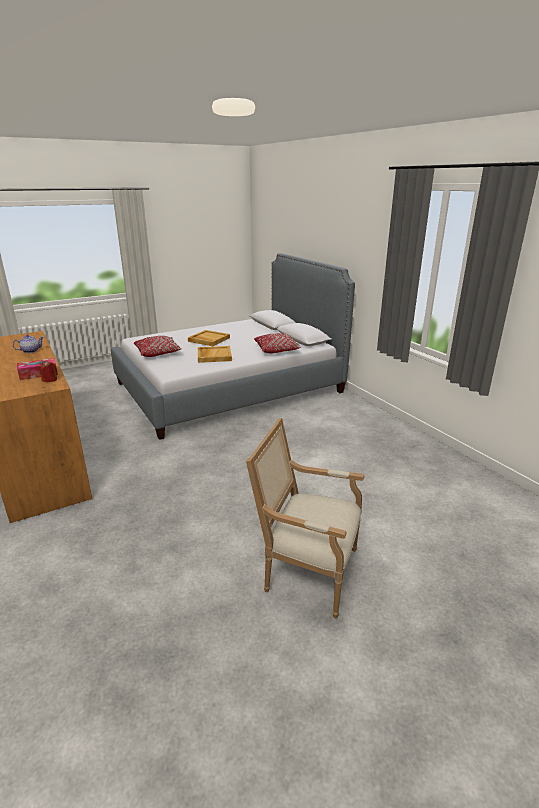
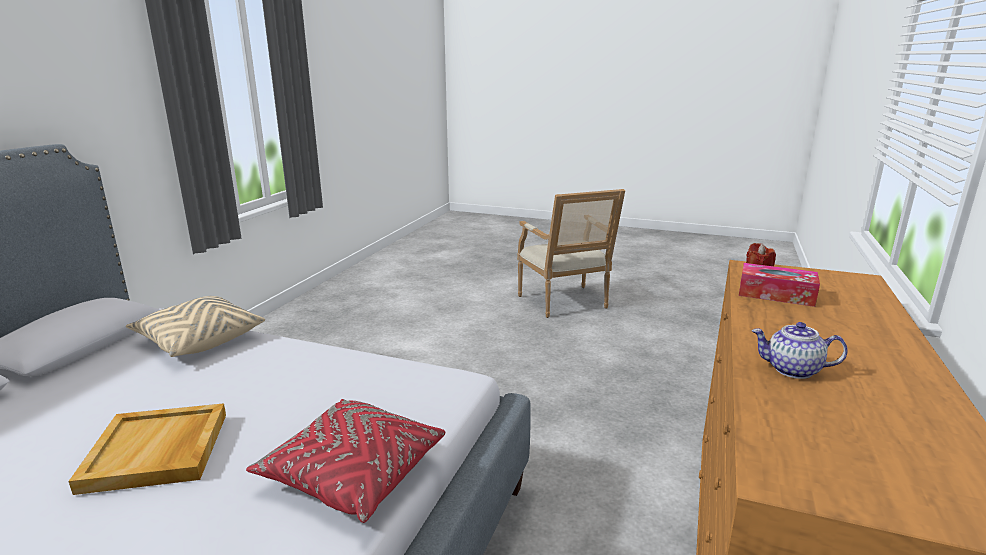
camera: 130 degrees left, 5 degrees down
(214, 356) = (299, 385): beige tray -> none
(277, 350) = (199, 340): red pillow -> beige pillow

